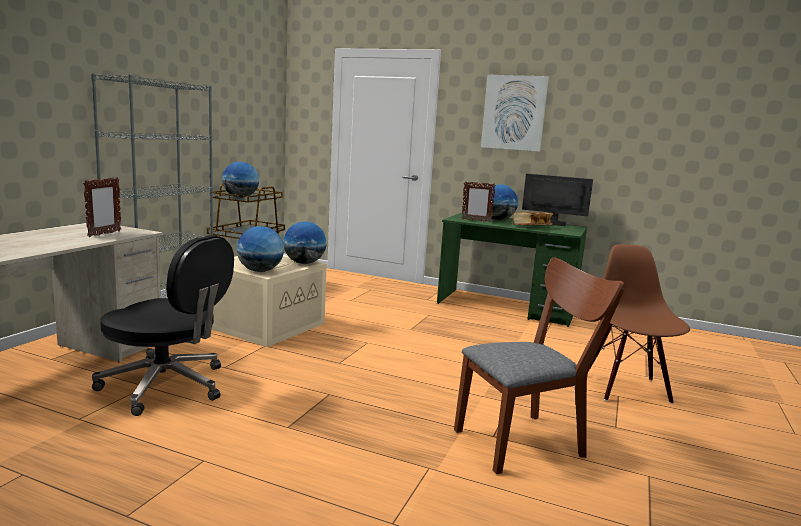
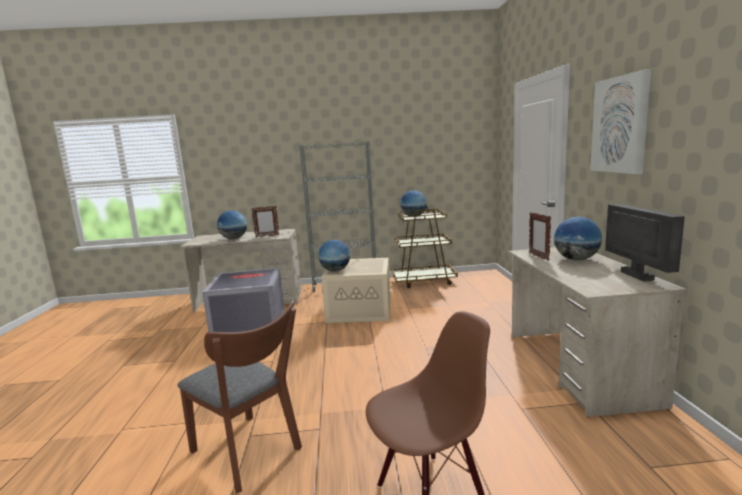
camera: 65 degrees right, 0 degrees up
(167, 386) = (248, 324): black office chair -> grey storage box
(304, 263) = (374, 271): globe -> globe (234, 238)
(506, 307) = (577, 367): green desk -> beige desk
(532, 227) = (575, 274): book -> none

